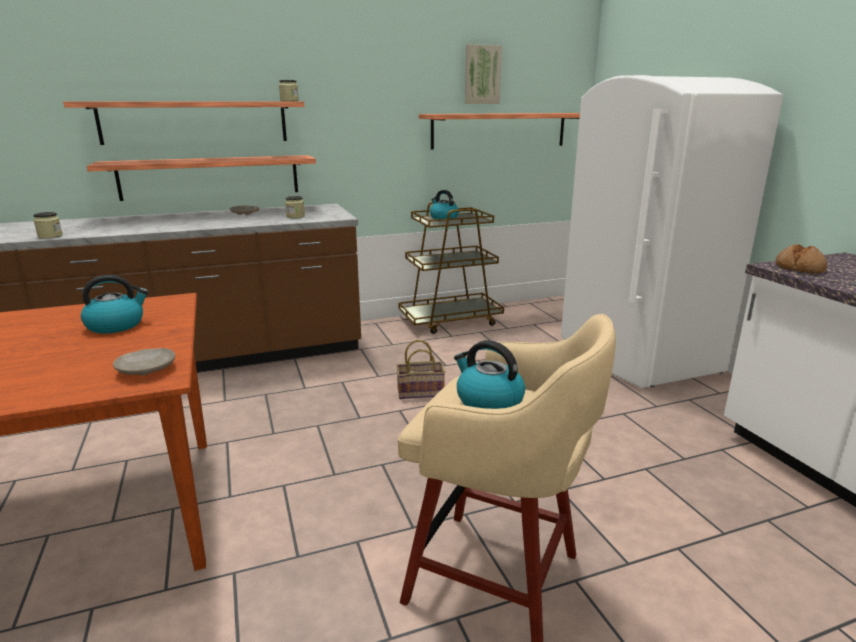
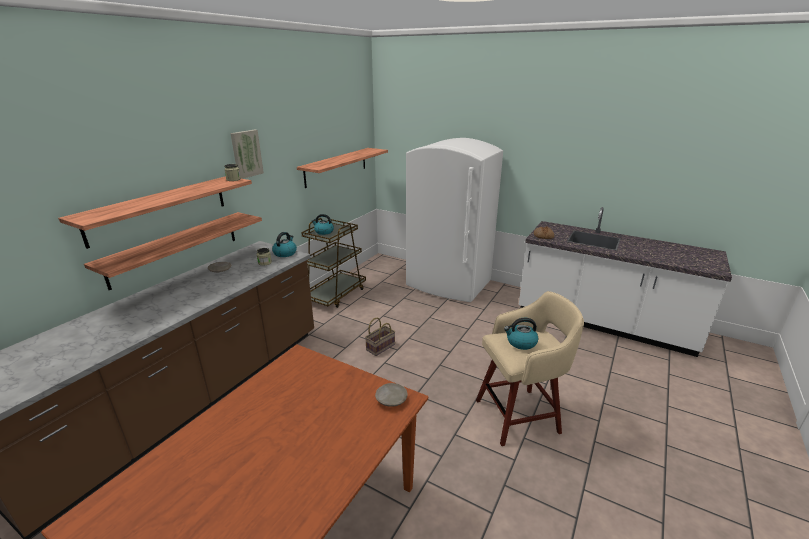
camera: 40 degrees left, 5 degrees up
(50, 236) = (118, 344): jar -> none
(116, 325) = (308, 385): kettle -> kettle (285, 253)
(482, 75) = (325, 134): picture -> picture (246, 154)

